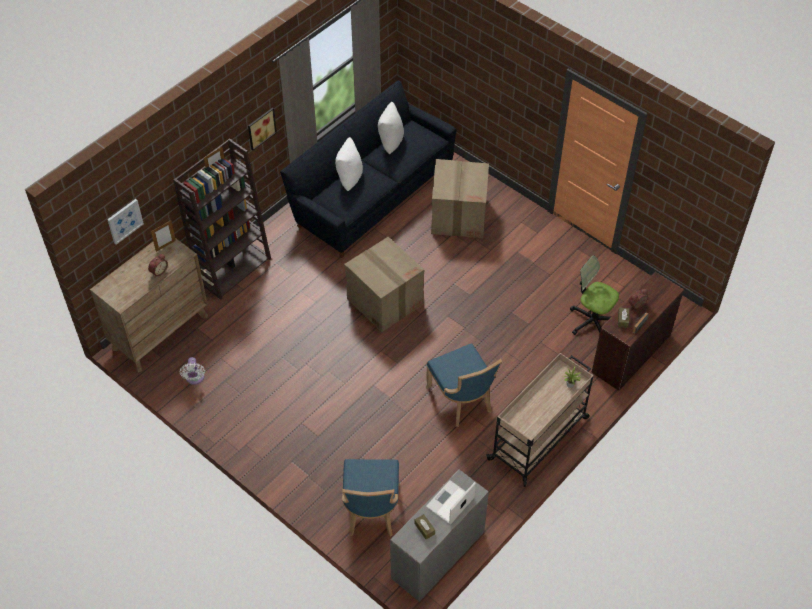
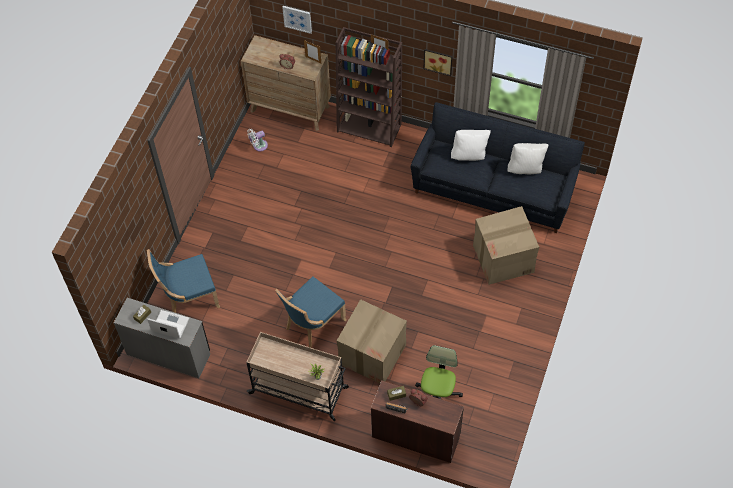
camera: 70 degrees right, 5 degrees up
(384, 300) = (386, 237): cardboard box -> cardboard box (372, 353)

